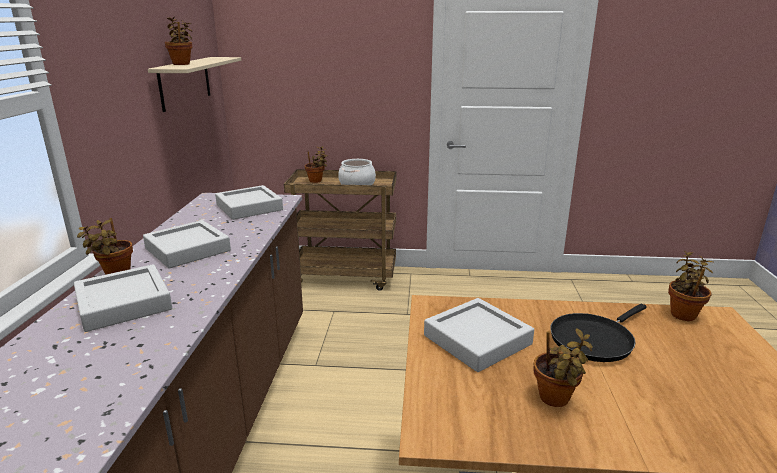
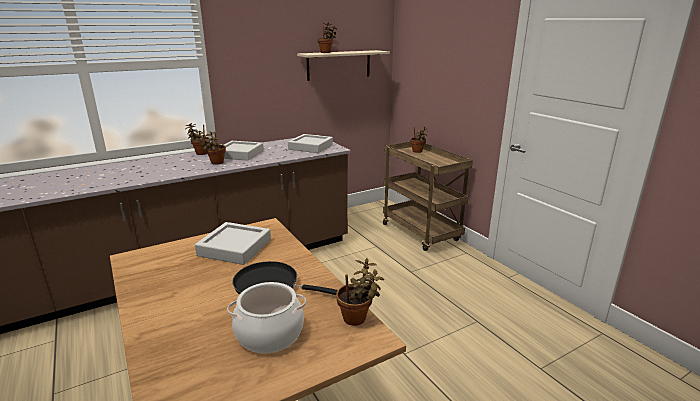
camera: 55 degrees right, 0 degrees up
(124, 303) = (175, 163): grey tray -> none
(357, 184) = (434, 161): cooking pot -> cooking pot (269, 334)
(556, 400) = (181, 284): potted plant -> potted plant (216, 163)

